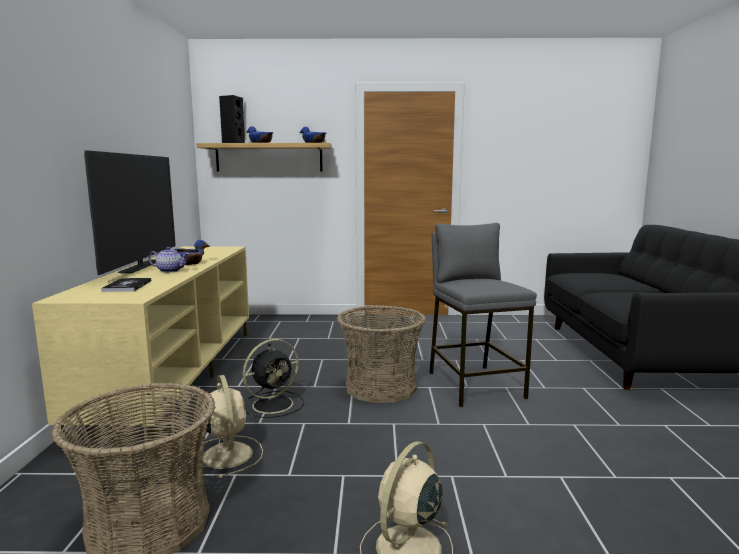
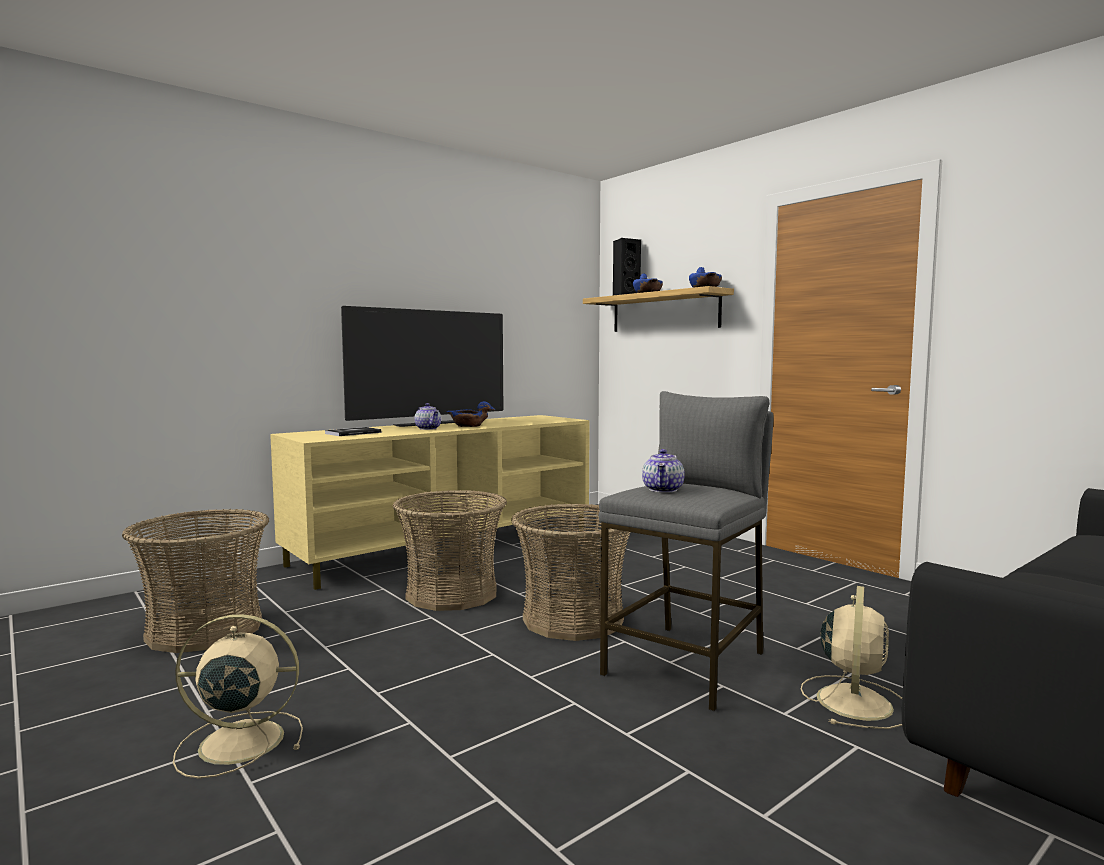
camera: 50 degrees right, 5 degrees down
(226, 454) = (334, 613): beige fan -> beige fan (854, 701)
(274, 404) = (452, 593): black fan -> basket
(478, 284) = (663, 490): none -> teapot

